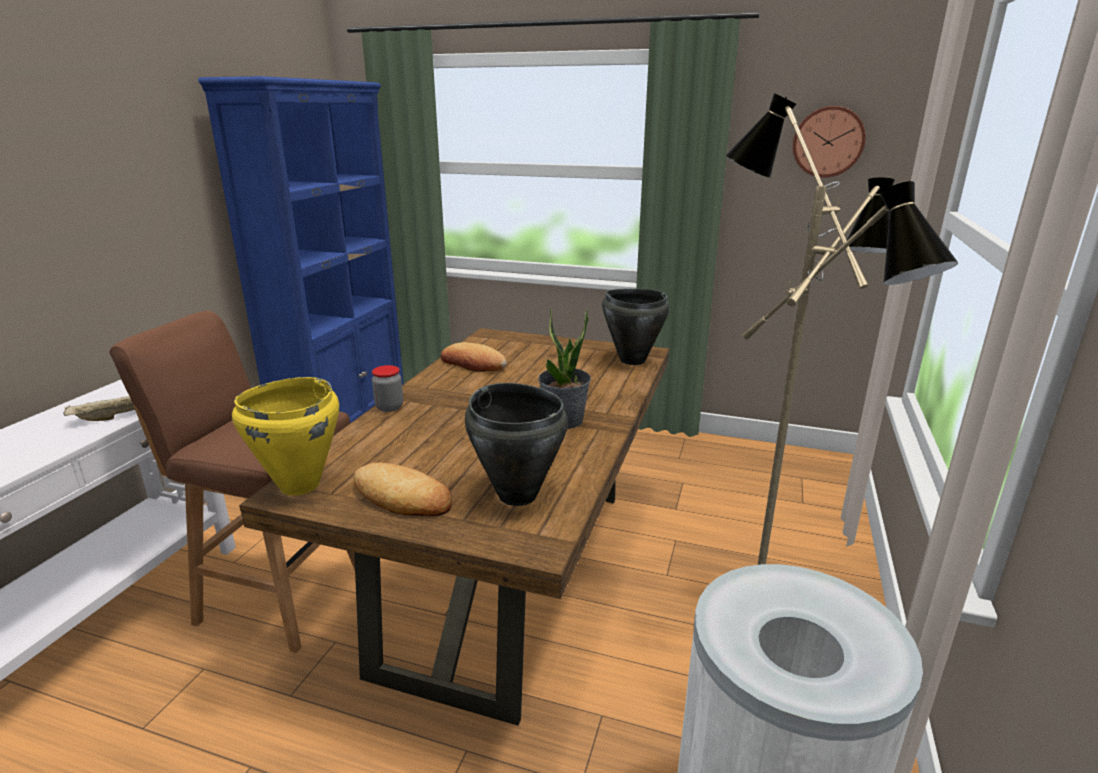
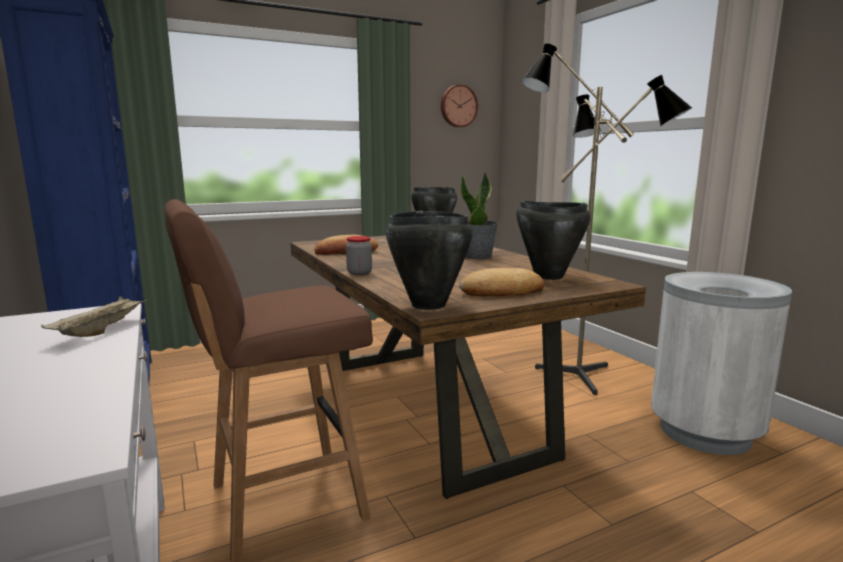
camera: 45 degrees left, 10 degrees down
(298, 485) = (428, 305): yellow cooking pot -> black cooking pot

